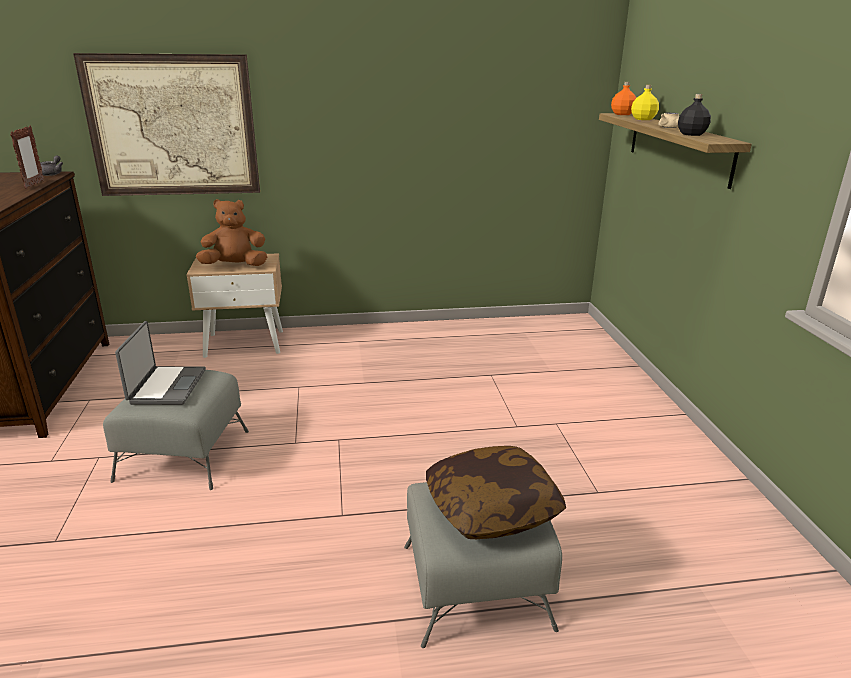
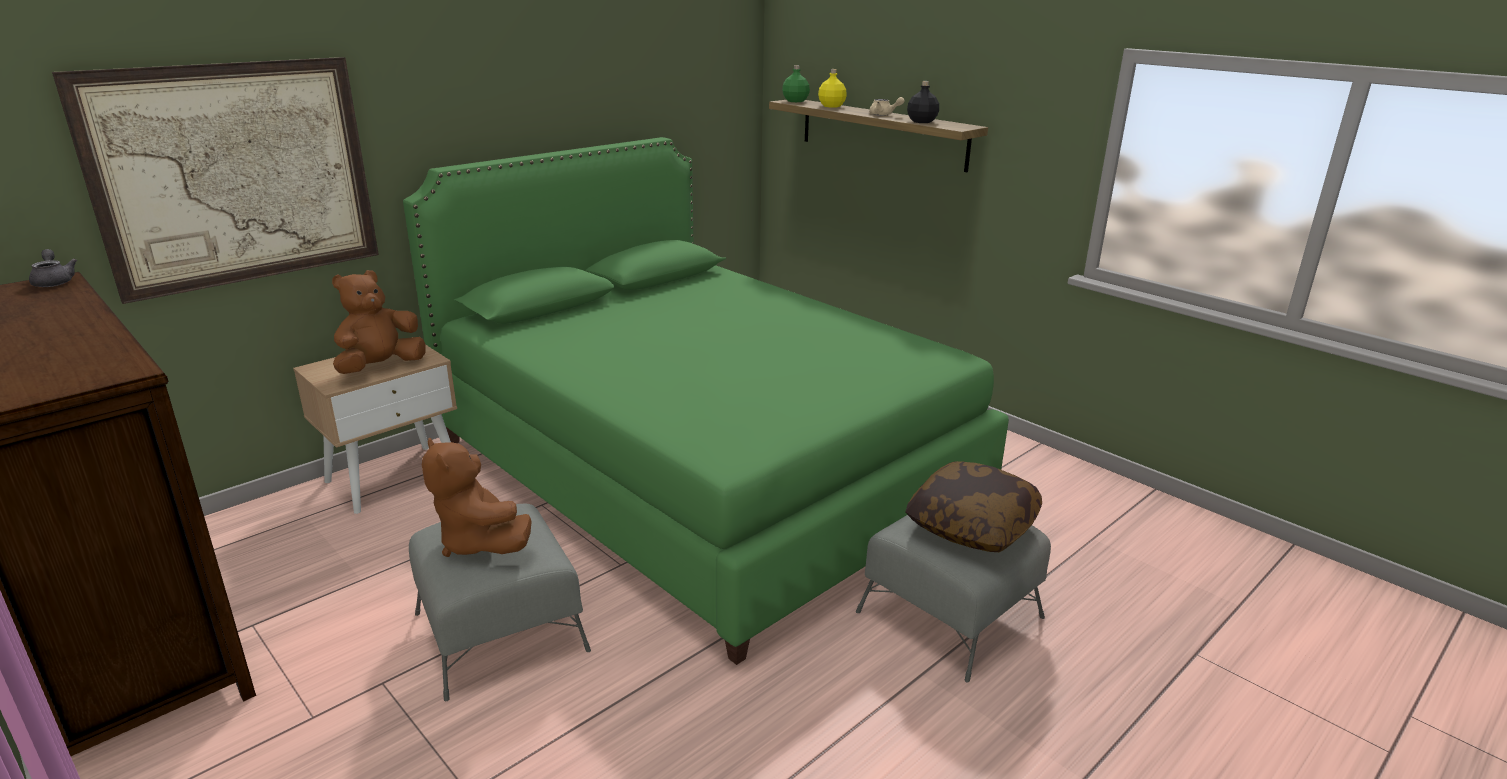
camera: 35 degrees left, 0 degrees up
(34, 185) = (77, 304): picture frame -> none
(166, 386) = (479, 542): laptop -> brown plush toy
(423, 400) = (702, 471): none -> green bed
(622, 114) = (795, 101): orange bottle -> green bottle

